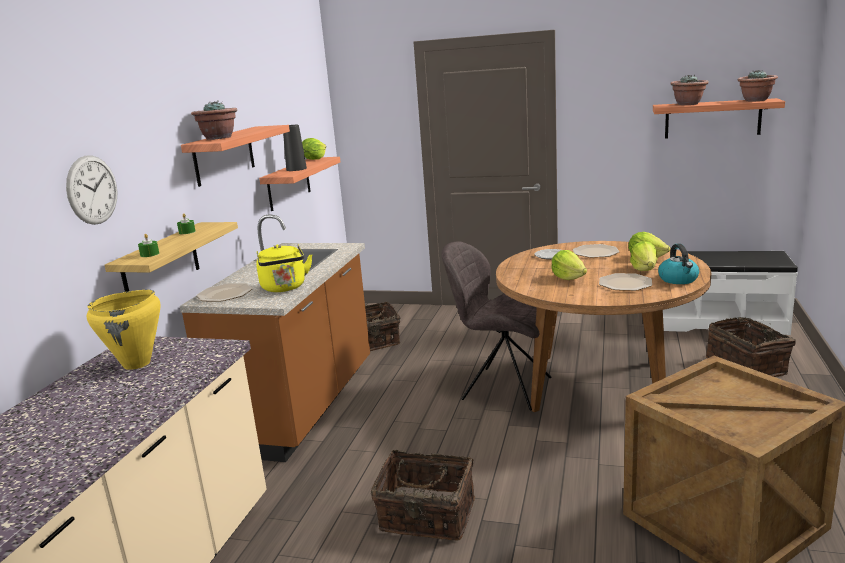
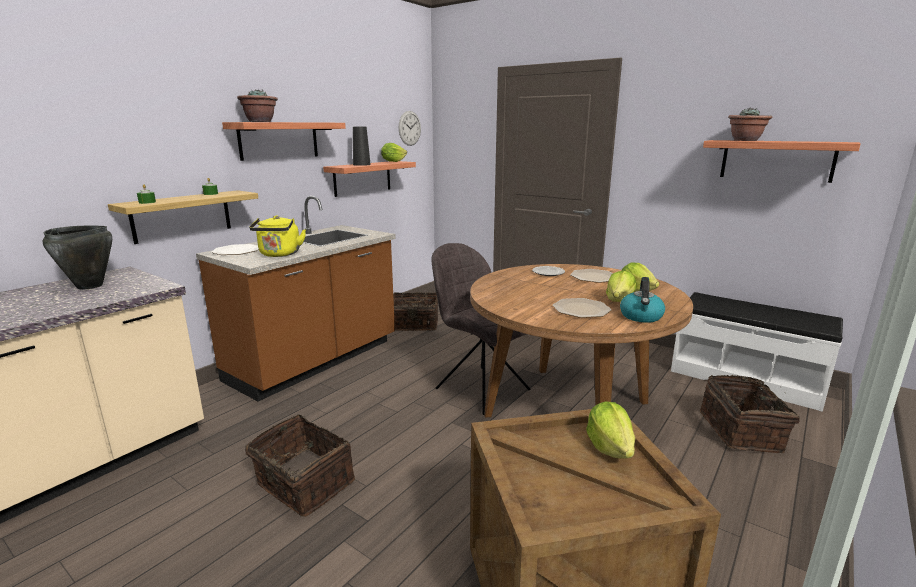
camera: 20 degrees right, 0 degrees up
(92, 190) = (101, 141): wall clock -> wall clock (409, 128)
(137, 364) = (90, 286): yellow cooking pot -> black cooking pot
(568, 278) = (535, 294): lettuce -> lettuce (610, 448)
(755, 100) = (827, 141): potted plant -> none

